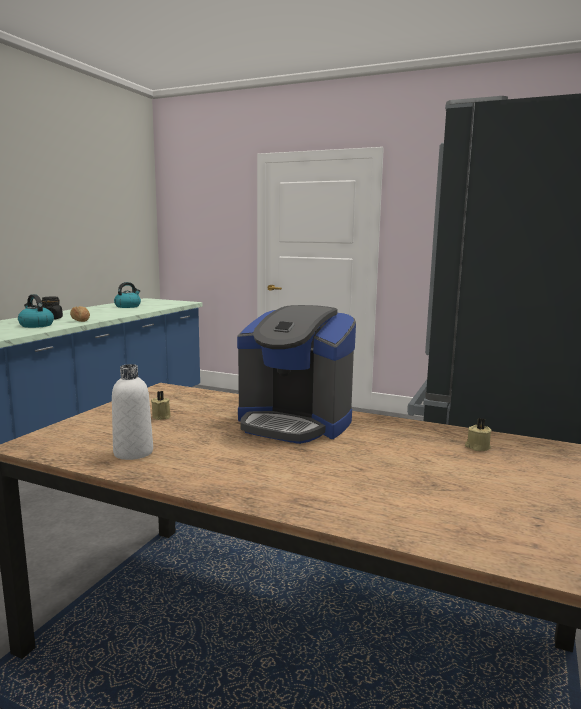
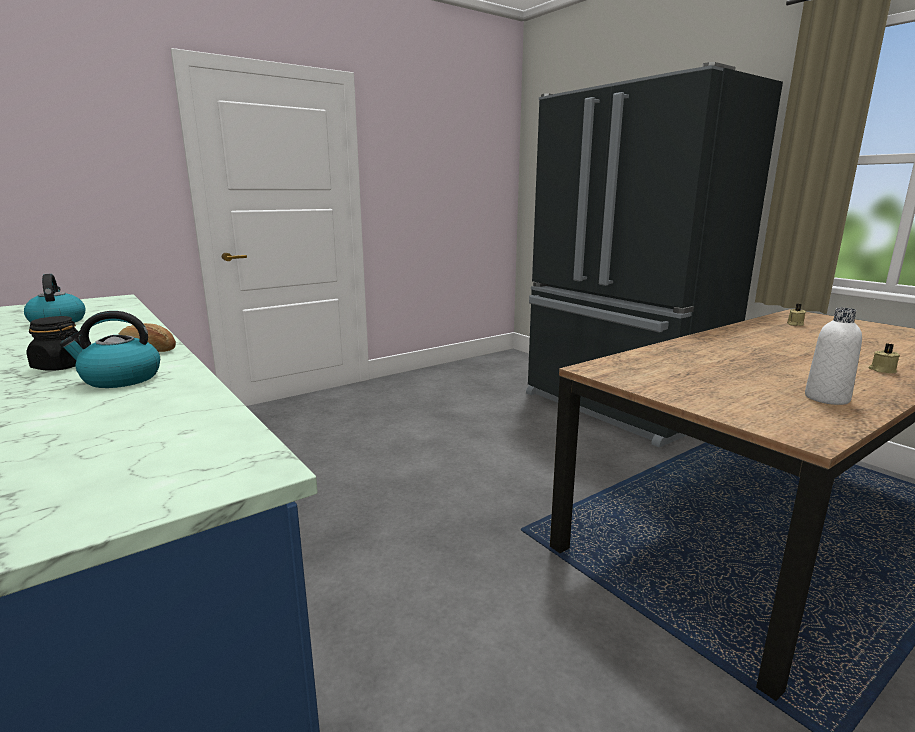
camera: 60 degrees left, 5 degrees up
(162, 416) = (706, 379): beige candle -> beige candle (881, 370)
(294, 423) = (736, 347): coffee machine -> none

